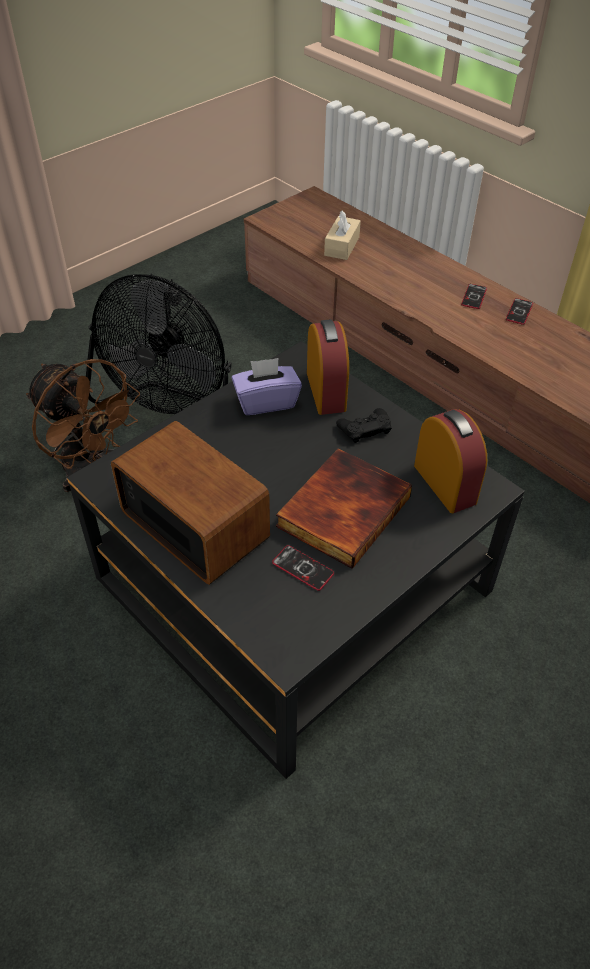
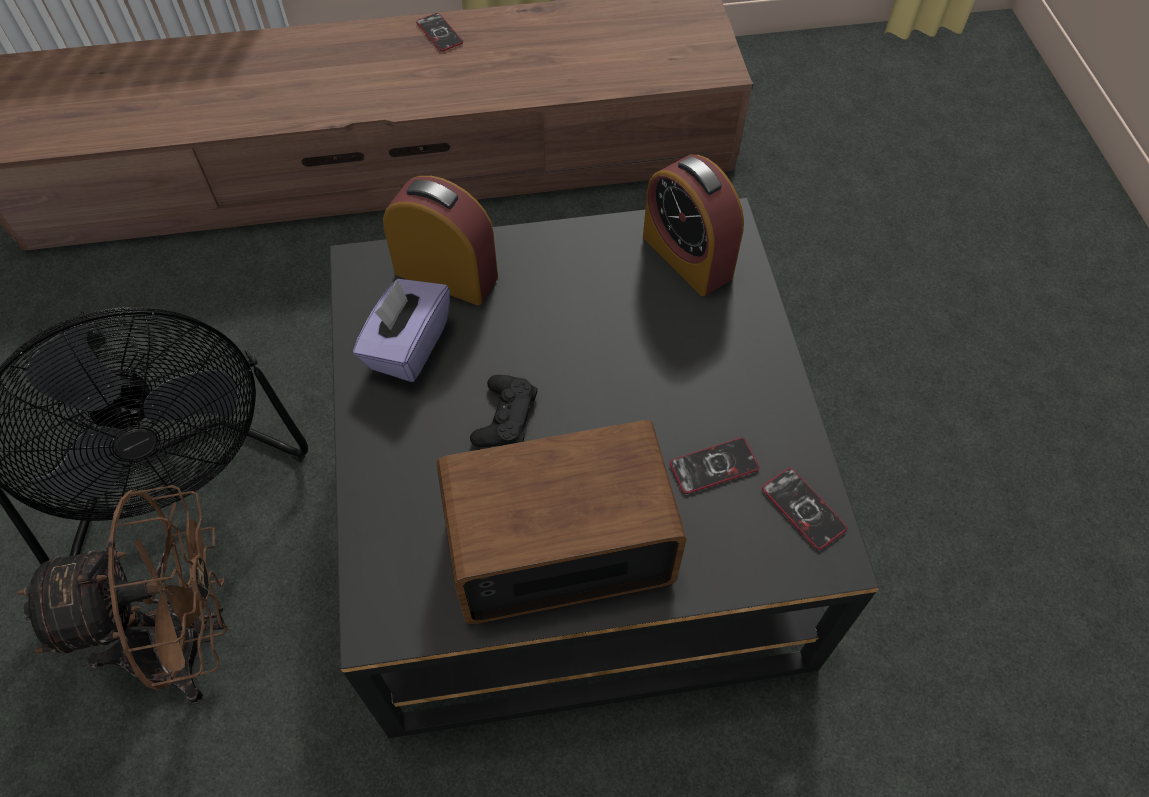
camera: 55 degrees left, 10 degrees up
(342, 246) = (146, 105): beige tissue box -> none
(342, 509) = (652, 374): book -> none
(364, 428) = (542, 275): black game controller -> black game controller (505, 417)
(445, 484) = (687, 256): alarm clock -> alarm clock turned 135 degrees counterclockwise
(474, 297) = (375, 51): phone -> phone (803, 509)

